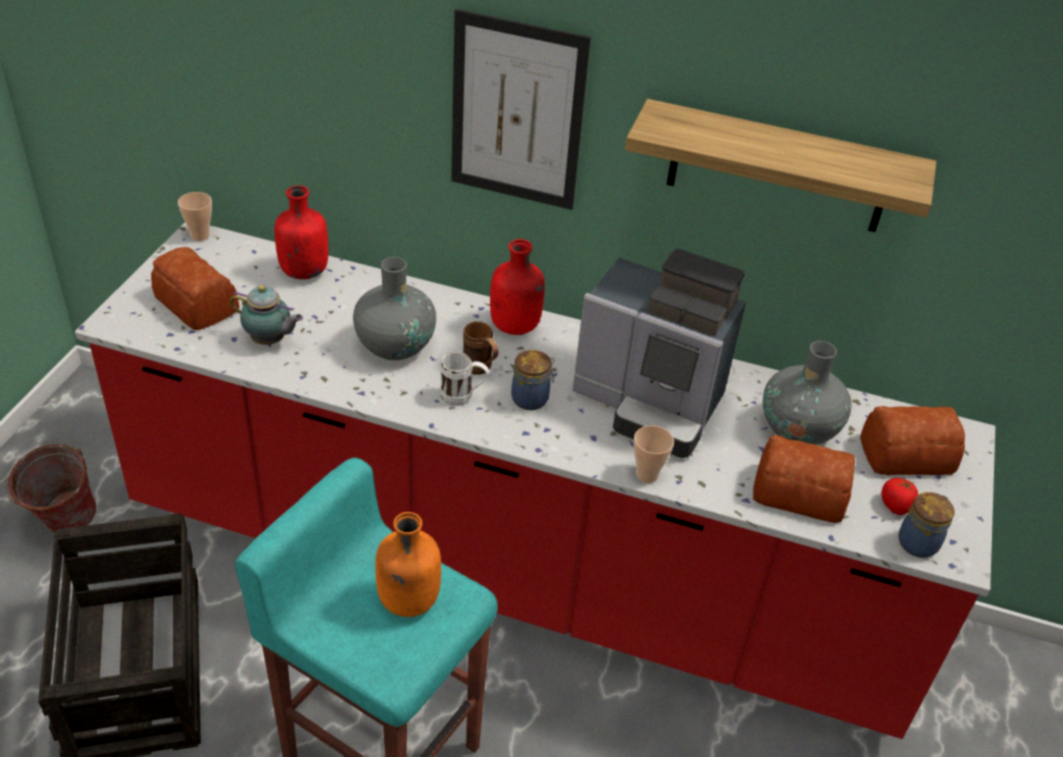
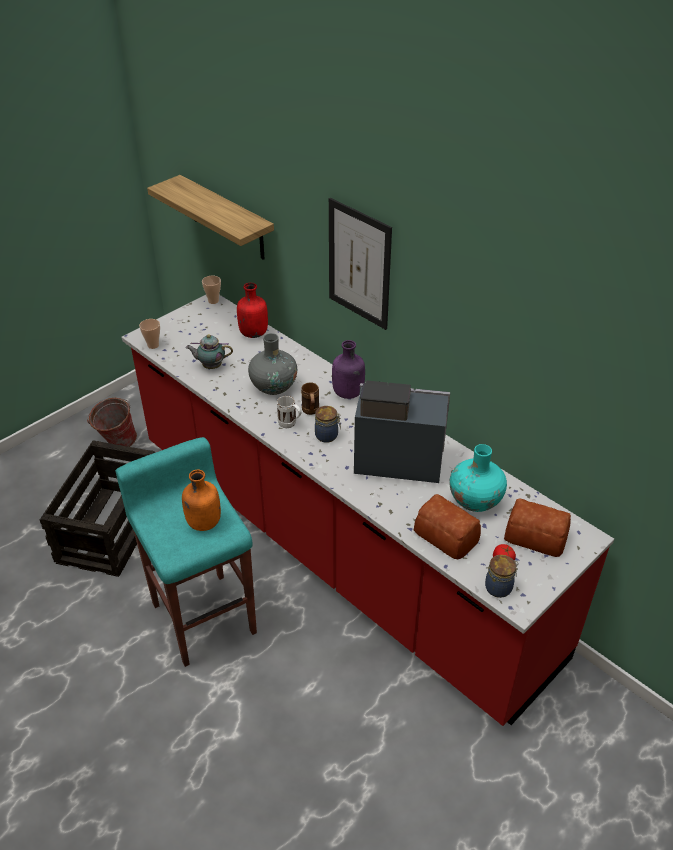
camera: 30 degrees right, 0 degrees up
(196, 304) = (187, 337): bread -> none
(270, 341) = (211, 366): teapot -> teapot turned 135 degrees clockwise
(515, 326) = (348, 393): red bottle -> purple bottle
(647, 475) = (362, 496): cup -> cup (153, 345)
(651, 404) = (395, 459): coffee machine -> coffee machine turned 135 degrees clockwise
(778, 168) = (488, 330): shelf -> shelf (226, 218)
(798, 429) = (475, 500): grey vase -> turquoise vase

